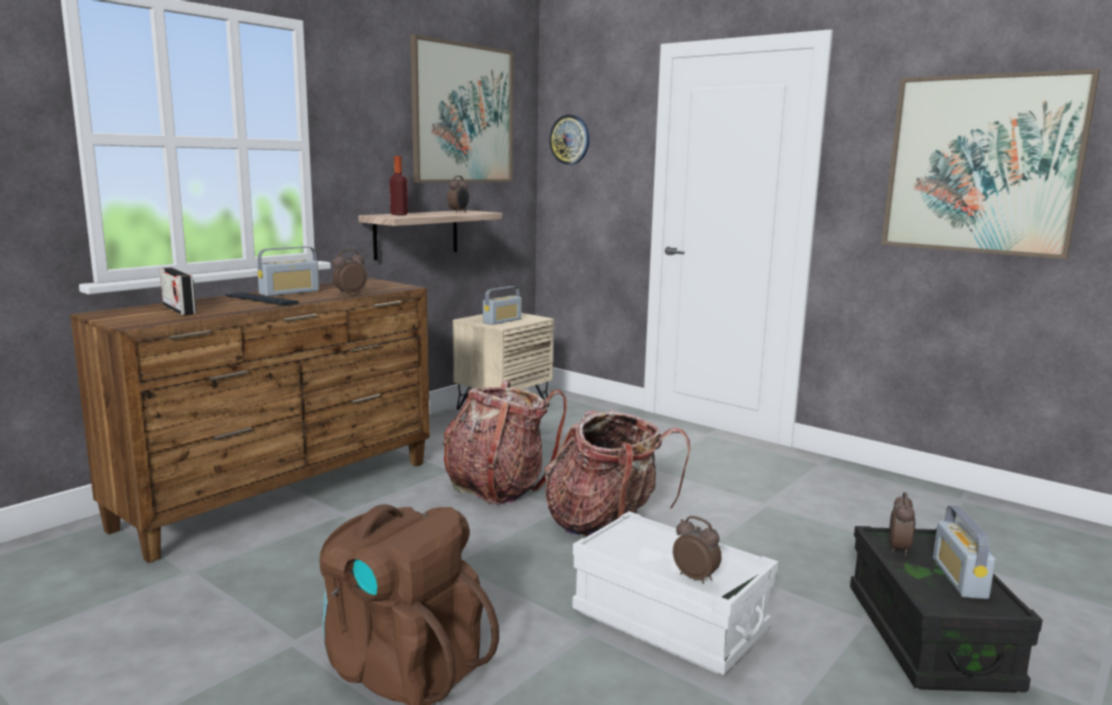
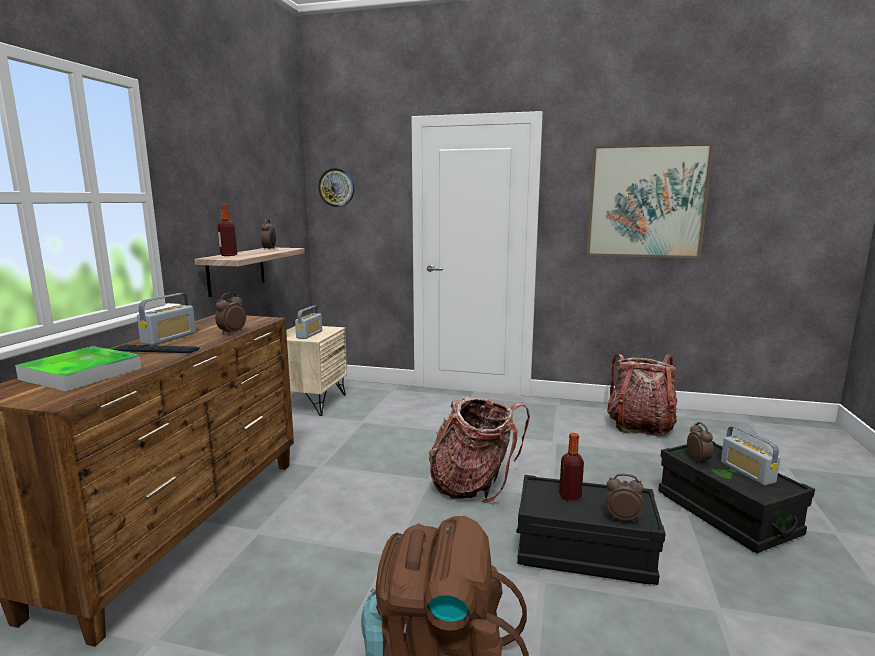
camera: 25 degrees left, 0 degrees up
(179, 309) = (81, 373): radio -> tray
(463, 114) = (260, 168): picture -> none
(498, 487) = (368, 472): backpack -> backpack (639, 425)
(659, 544) = (570, 496): none -> bottle
(669, 621) = (584, 552): white storage box -> black storage box

